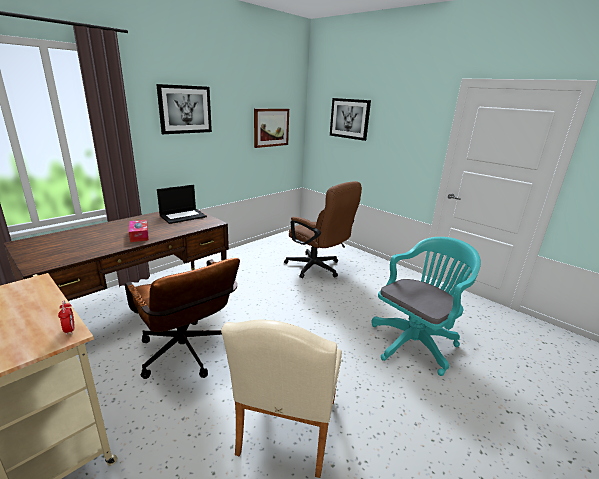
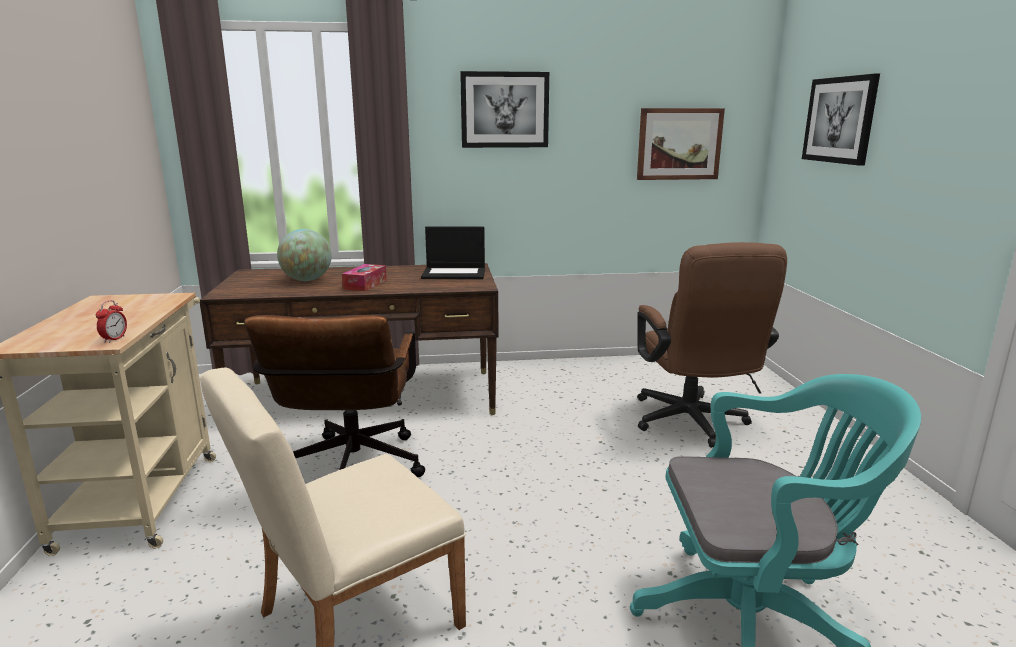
camera: 40 degrees right, 5 degrees down
(88, 240) = (307, 280): none -> globe

